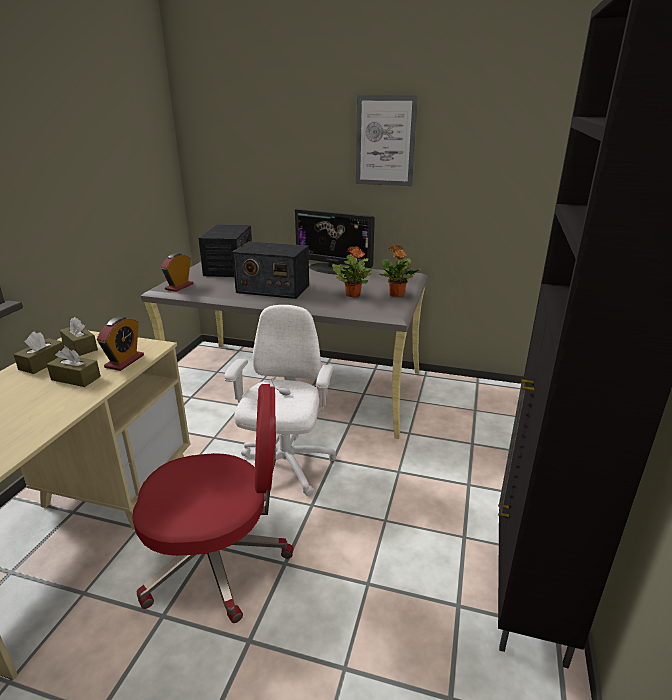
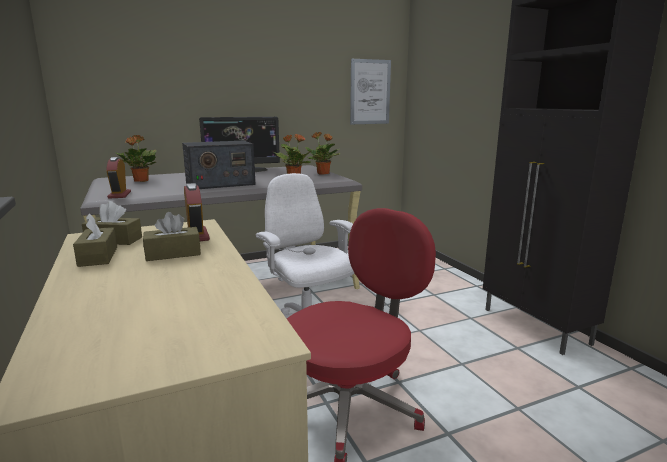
camera: 40 degrees left, 10 degrees down
(229, 268) = (141, 181): radio -> potted plant
(385, 141) = (270, 58): picture -> picture (370, 92)

